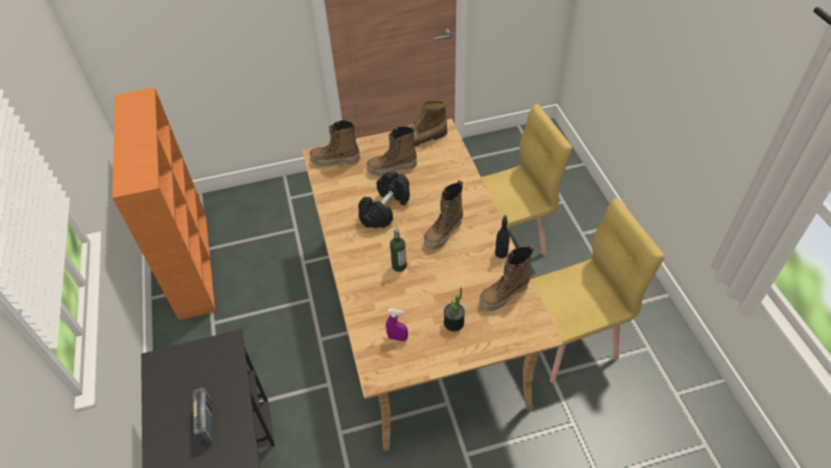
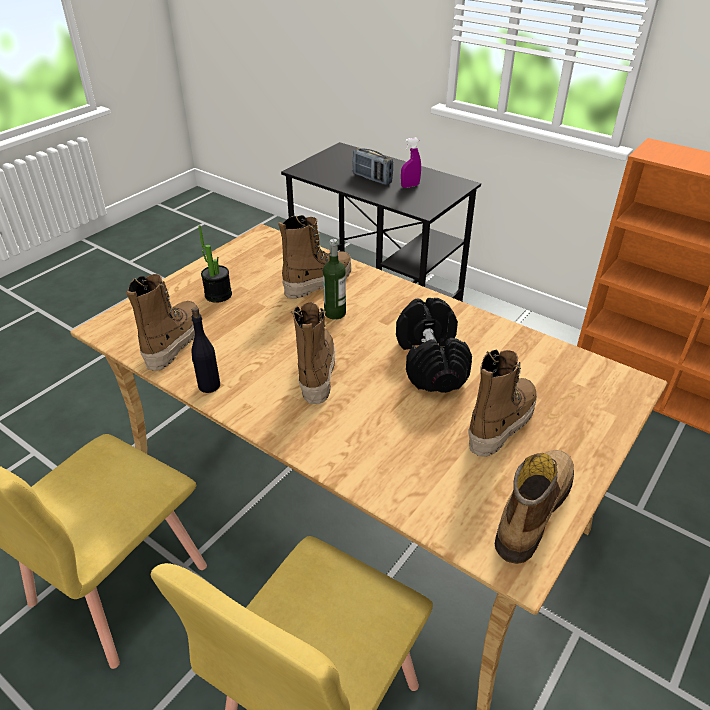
camera: 140 degrees right, 10 degrees down
(335, 160) = (596, 390): boot -> boot (318, 282)
(397, 338) = (270, 262): purple spray bottle -> purple spray bottle (410, 186)

